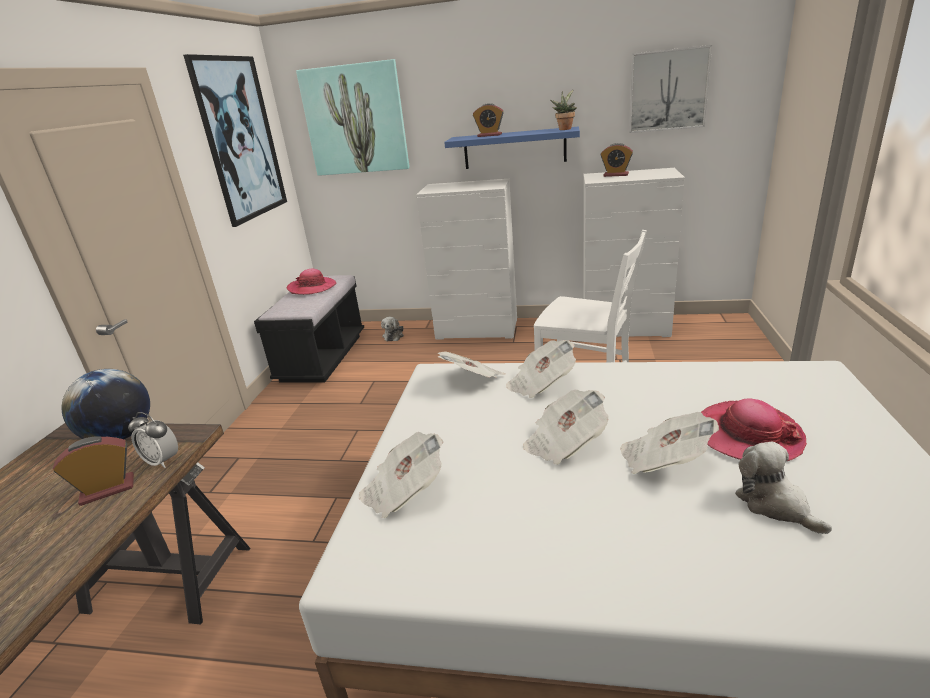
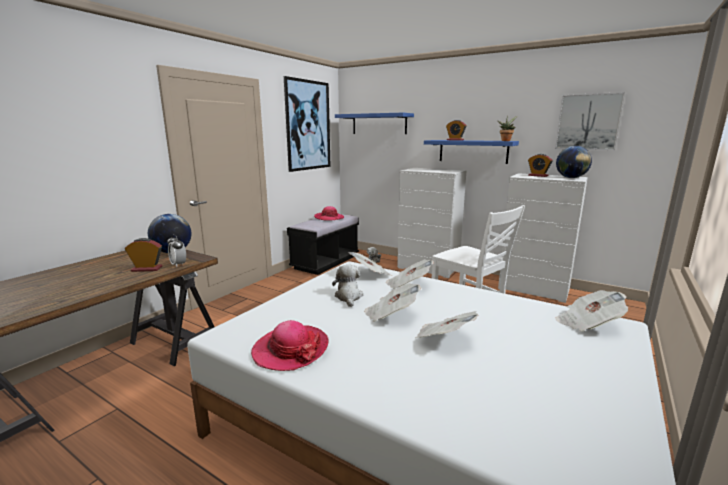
camera: 20 degrees right, 10 degrees down
(355, 120) = (379, 124): picture -> blue shelf
(403, 491) = (280, 312): newspaper -> newspaper (587, 324)
(659, 172) = (571, 178): none -> globe
(748, 435) = (518, 342): hat -> hat (290, 350)
(774, 504) = (495, 381): plush toy -> plush toy (348, 297)

